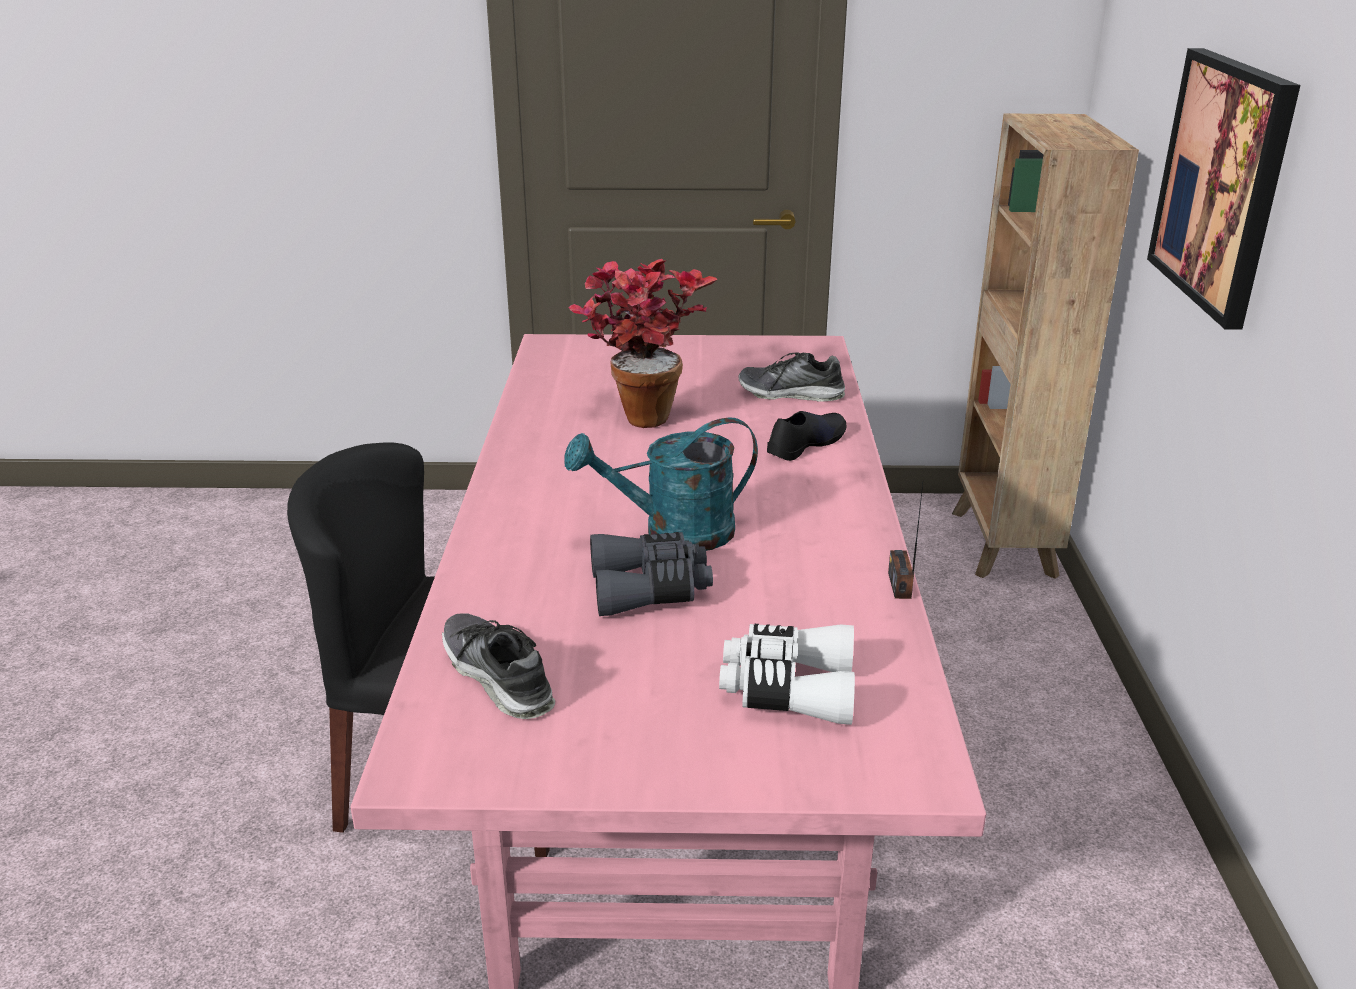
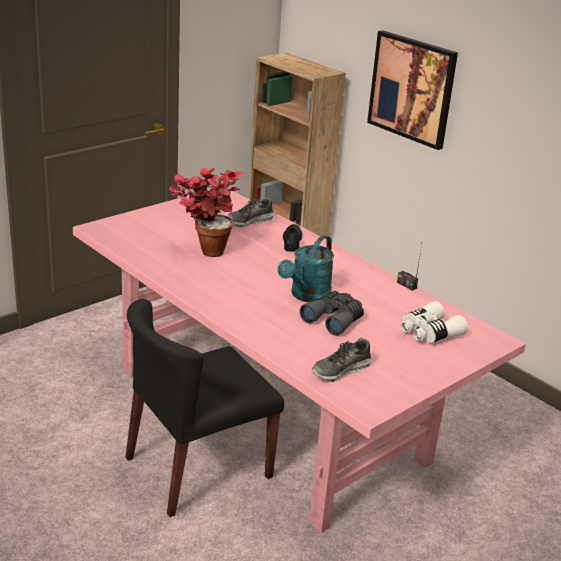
camera: 45 degrees left, 0 degrees up
(497, 678) = (341, 370): shoe -> shoe turned 45 degrees counterclockwise

